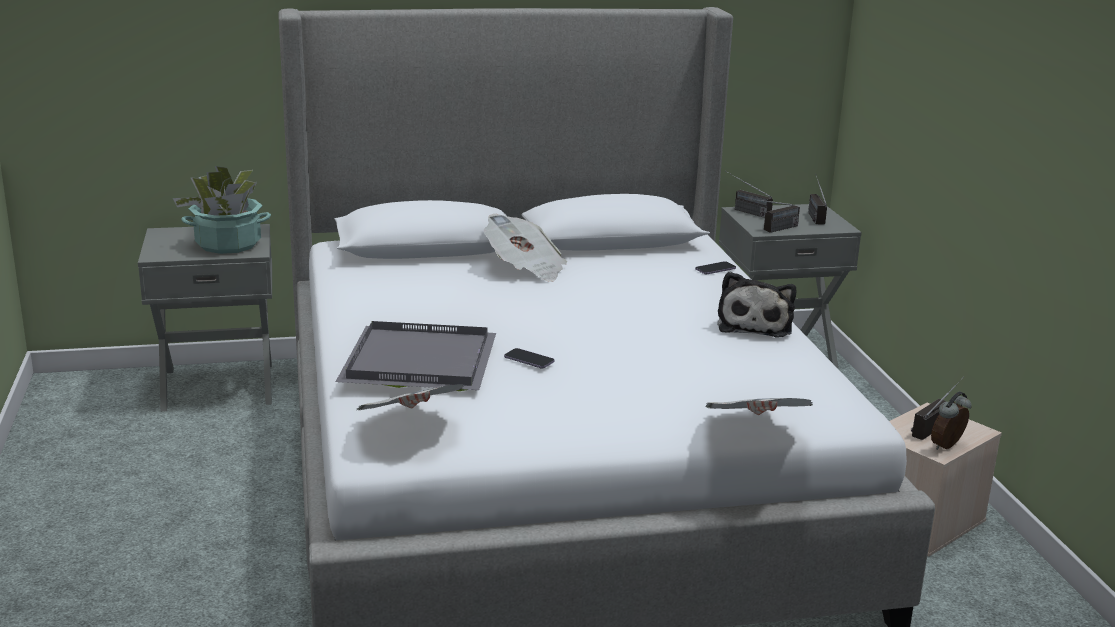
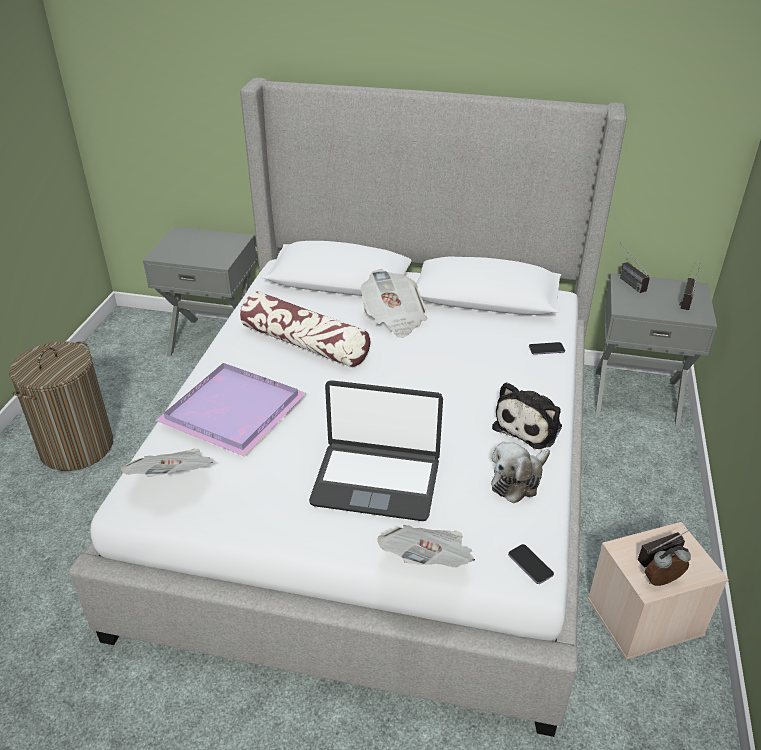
camera: 25 degrees right, 15 degrees up
(107, 524) = (77, 447): none -> laundry basket
(228, 244) = (210, 252): potted plant -> none
(421, 363) = (233, 412): grey tray -> purple tray
(443, 302) = (305, 344): none -> pillow
(529, 360) = (314, 427): phone -> phone (530, 565)
(641, 388) = (376, 481): none -> laptop
(774, 230) = (636, 309): radio -> none
(783, 363) = (518, 480): none -> plush toy

